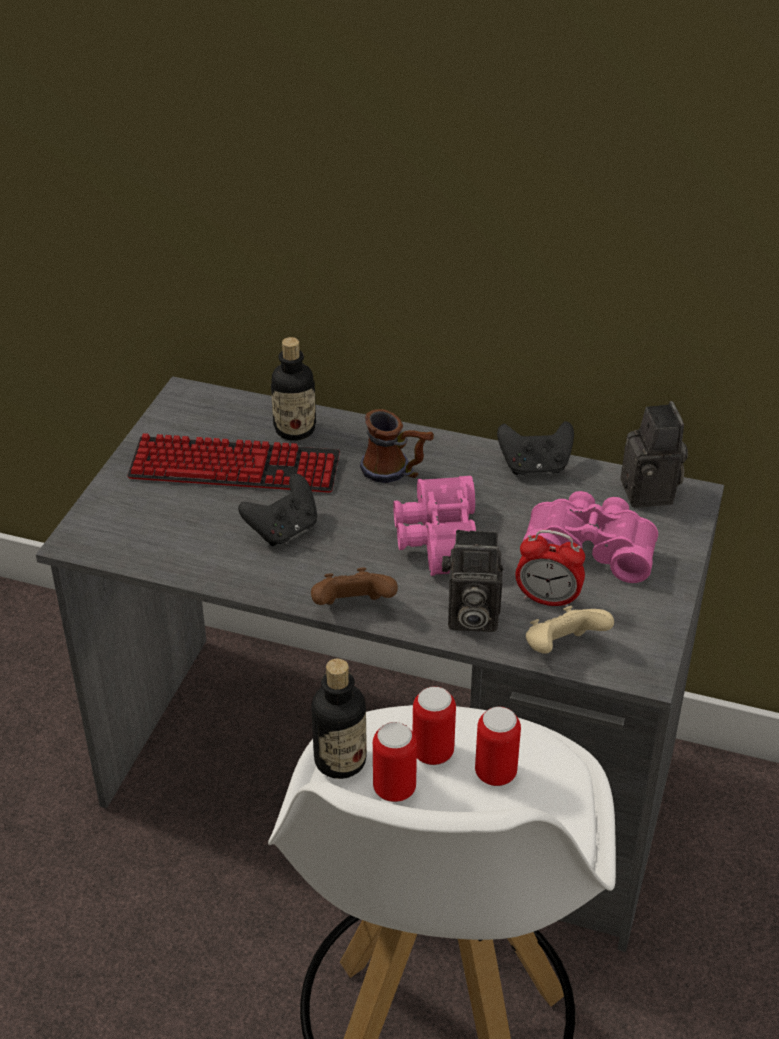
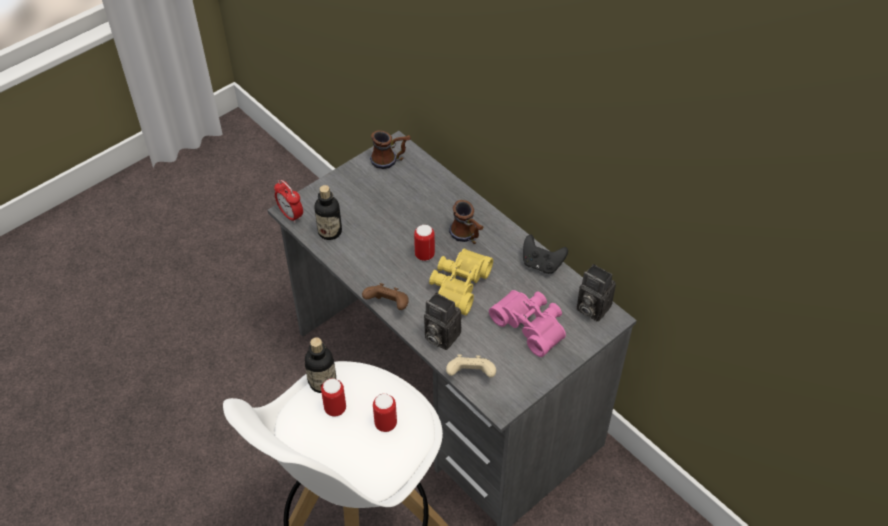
camera: 30 degrees right, 10 degrees up
(192, 417) = (390, 160): none -> mug
(234, 468) = (390, 200): keyboard -> none
(283, 530) = (387, 246): black game controller -> none
(295, 430) = (435, 189): bottle -> bottle (330, 232)
(433, 753) = (365, 399): can -> can (424, 255)
(437, 540) = (457, 285): pink binoculars -> yellow binoculars
(547, 599) = (485, 344): alarm clock -> alarm clock (290, 215)
(651, 494) = (591, 308): camera -> camera turned 105 degrees clockwise

